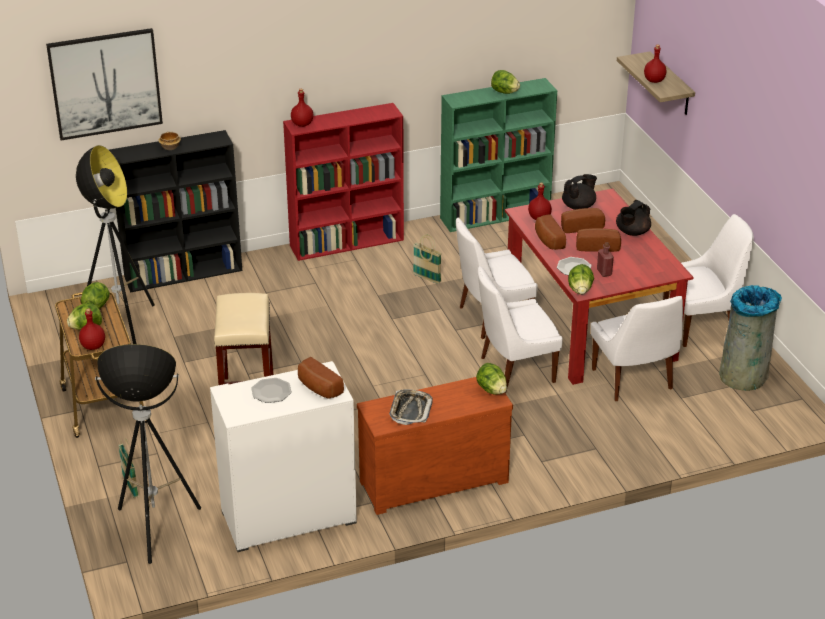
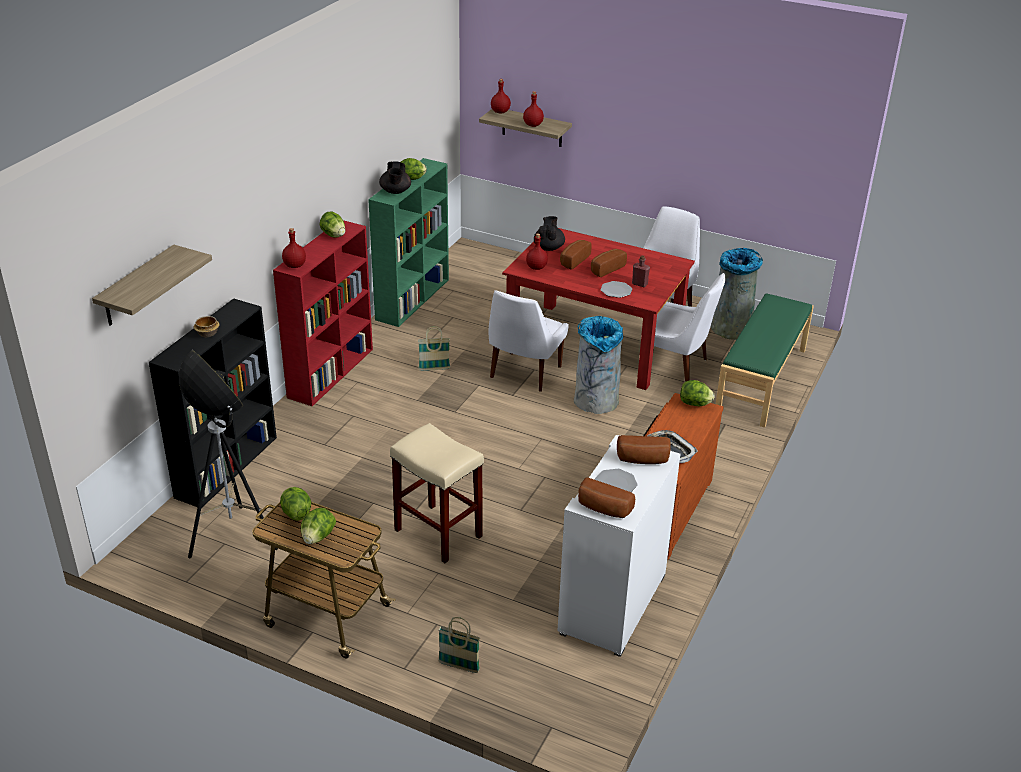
camera: 45 degrees left, 0 degrees up
(93, 346) = (353, 549): red bottle -> red bottle (500, 112)
(105, 83) = (137, 287): picture -> shelf
(155, 529) = (532, 684): floor lamp -> none
(514, 370) = (595, 401): white chair -> grey trash can
(547, 240) = (568, 280): bread -> bread (603, 509)
(580, 290) = (645, 303): lettuce -> lettuce (333, 235)
(632, 232) = (611, 249): black teapot -> black teapot (395, 191)
(693, 434) = (762, 381): none -> green bench

